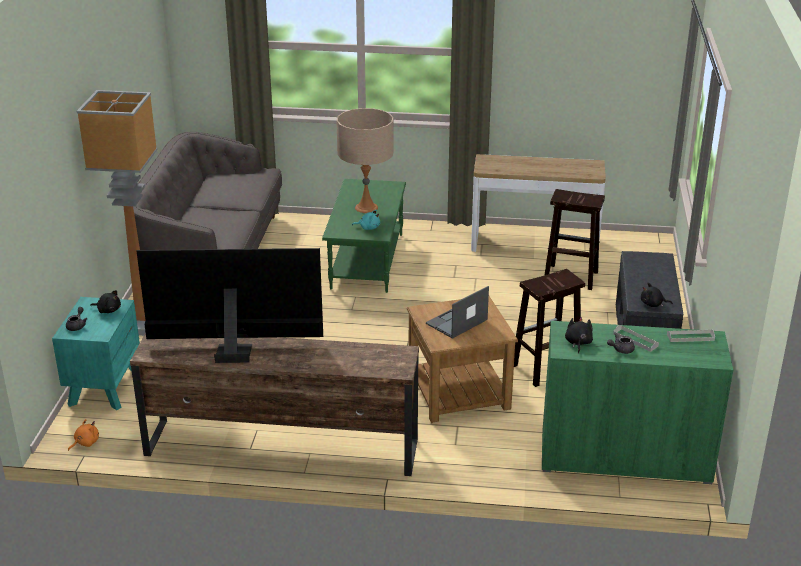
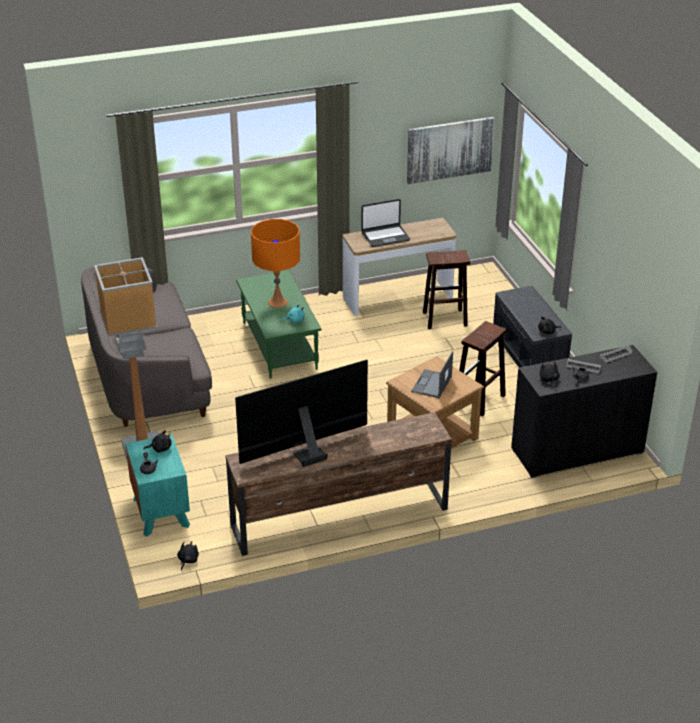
camera: 25 degrees left, 5 degrees up
(85, 443) = (187, 560): orange plush toy -> black plush toy
(366, 207) = (277, 302): beige table lamp -> orange table lamp
(521, 165) = (385, 236): none -> laptop
(624, 78) = (449, 149): none -> picture
(624, 457) = (577, 451): green cabinet -> black cabinet

